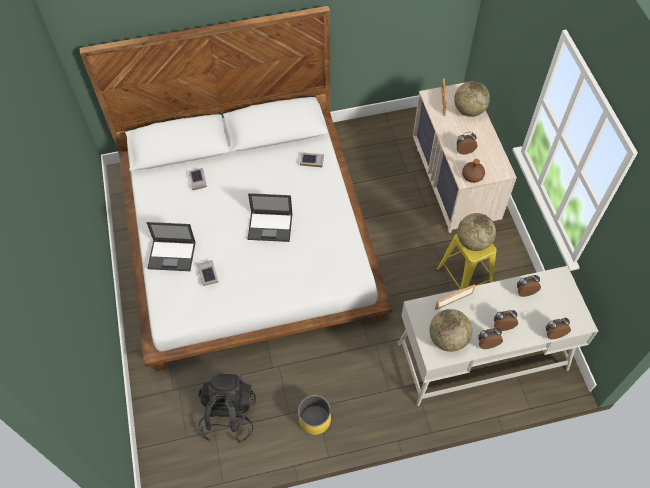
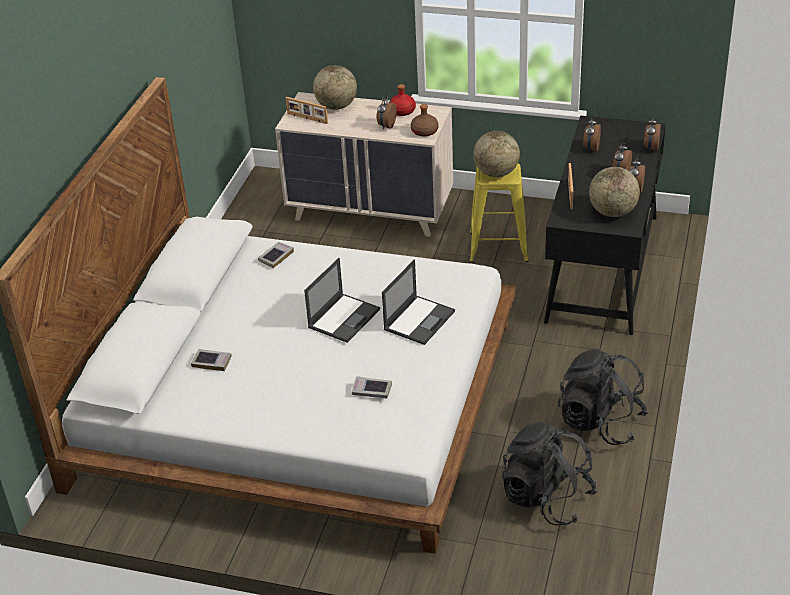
camera: 60 degrees left, 20 degrees down
(172, 255) = (315, 415): laptop -> laptop (419, 320)
(314, 420) = (600, 422): yellow planter -> black backpack
(481, 356) = (602, 268): white desk -> black desk
(489, 150) = (402, 111): none -> red bottle

